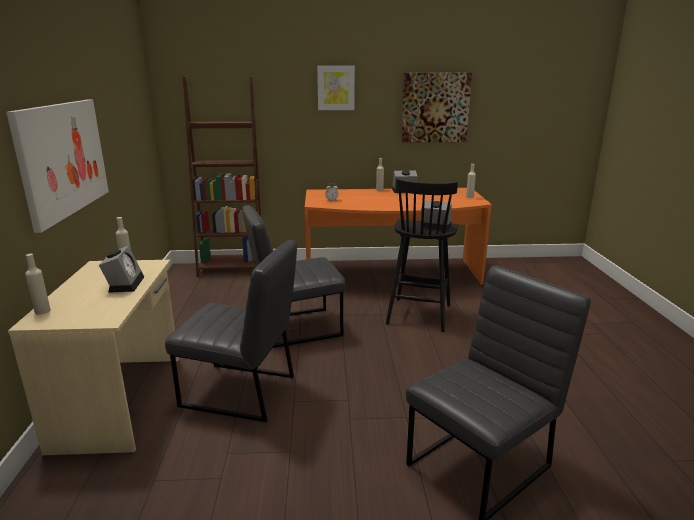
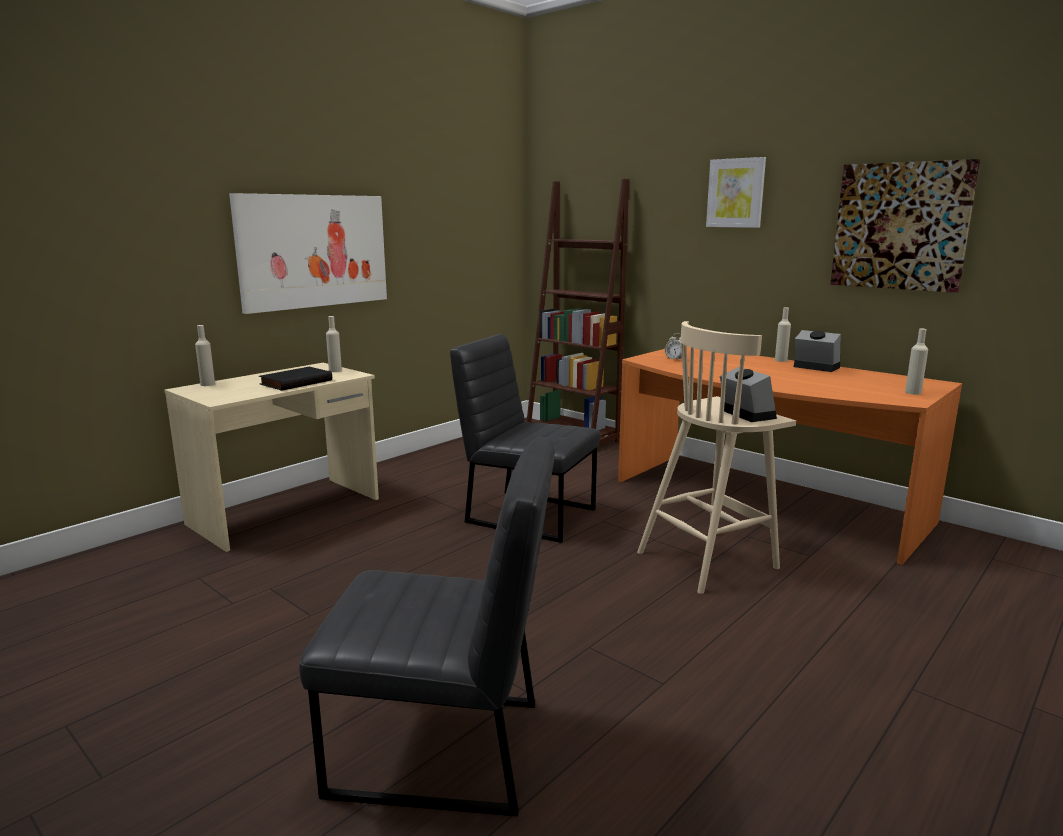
camera: 45 degrees right, 5 degrees down
(125, 283) = (296, 382): alarm clock -> black book
(241, 392) = (371, 547): grey chair -> none
(419, 313) = (710, 558): black stool -> beige stool

